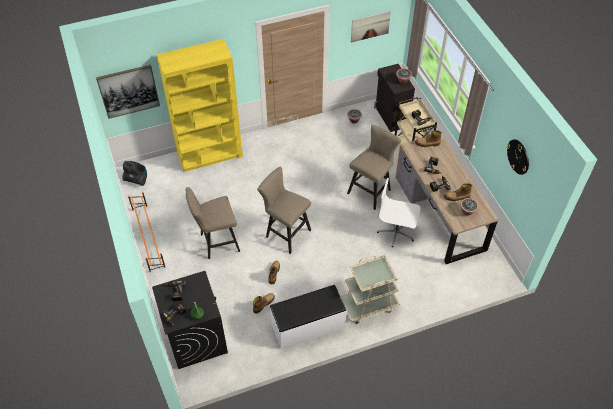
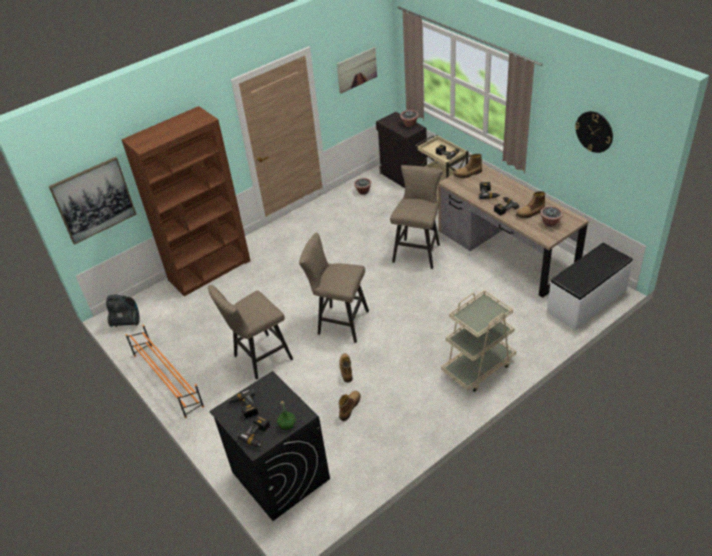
camera: 15 degrees left, 10 degrees down
(210, 155) = (210, 270): yellow bookcase -> brown bookcase
(308, 326) = (417, 414): white bench -> white bench (587, 302)
(396, 232) = (469, 283): white office chair -> none

